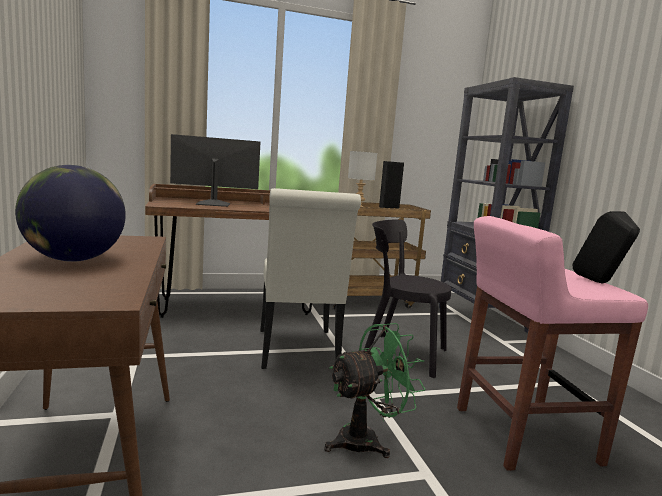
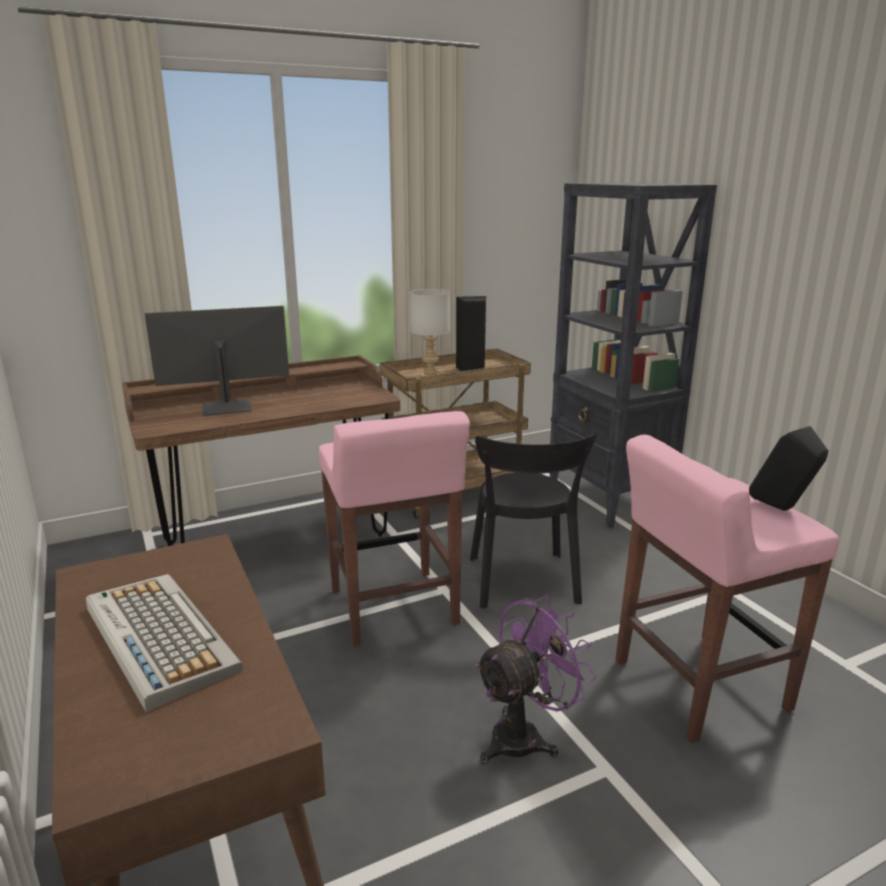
camera: 10 degrees left, 10 degrees up
(74, 260) = (157, 637): globe -> keyboard
(298, 352) = (393, 608): white chair -> pink stool
(367, 440) = (525, 735): green fan -> purple fan
(400, 354) = (523, 583): black chair -> black chair turned 105 degrees counterclockwise

